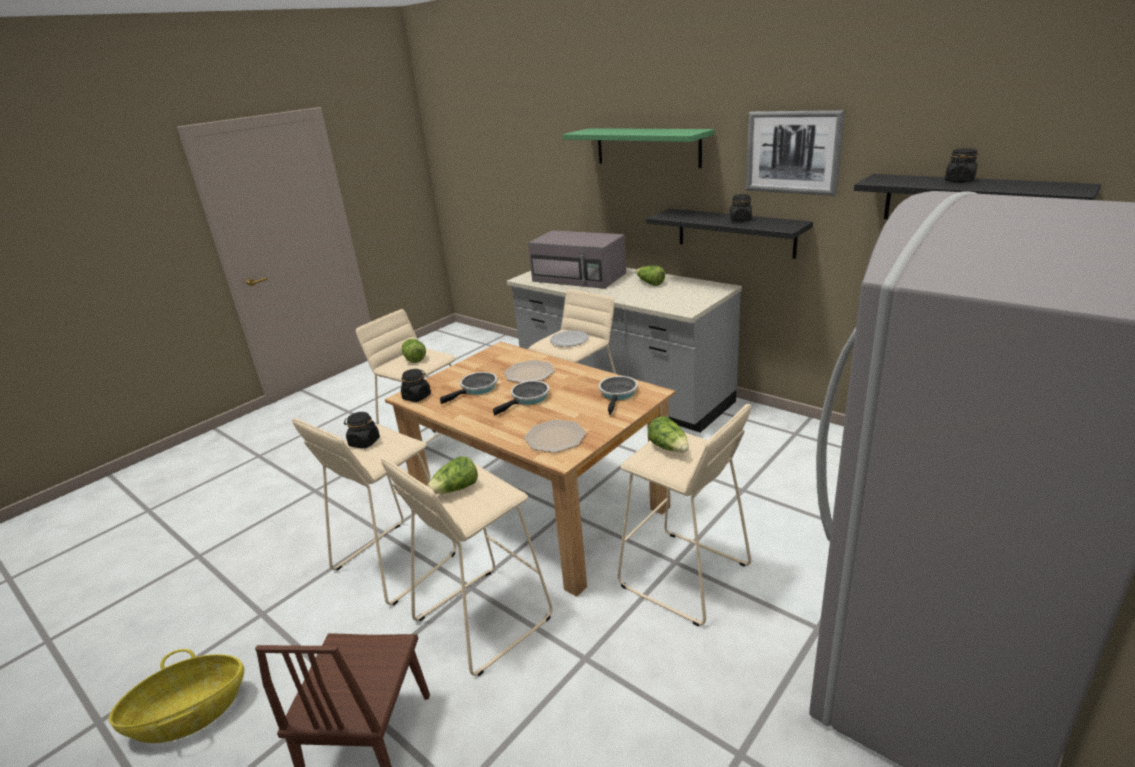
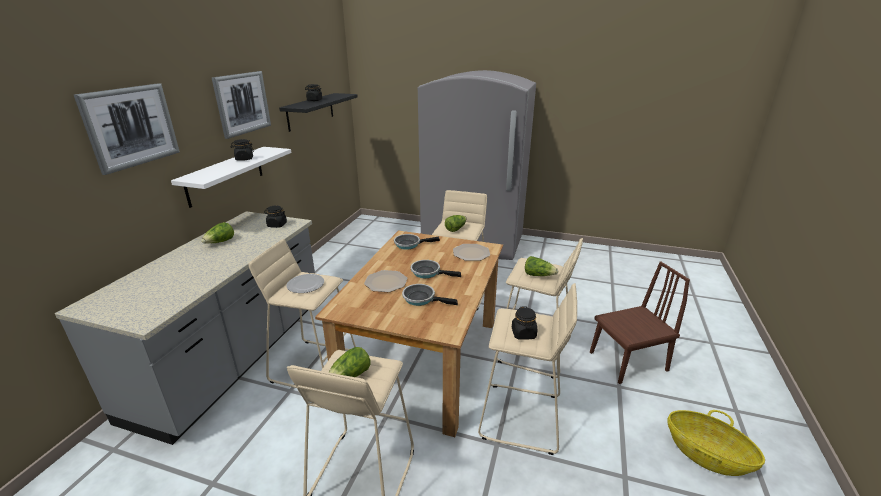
camera: 115 degrees left, 0 degrees up
(417, 397) = (448, 326): black jar -> black jar (277, 225)
(580, 277) = (173, 280): grey microwave -> none
(647, 147) = (131, 126): green shelf -> picture
(735, 232) = (225, 175): black shelf -> white shelf

